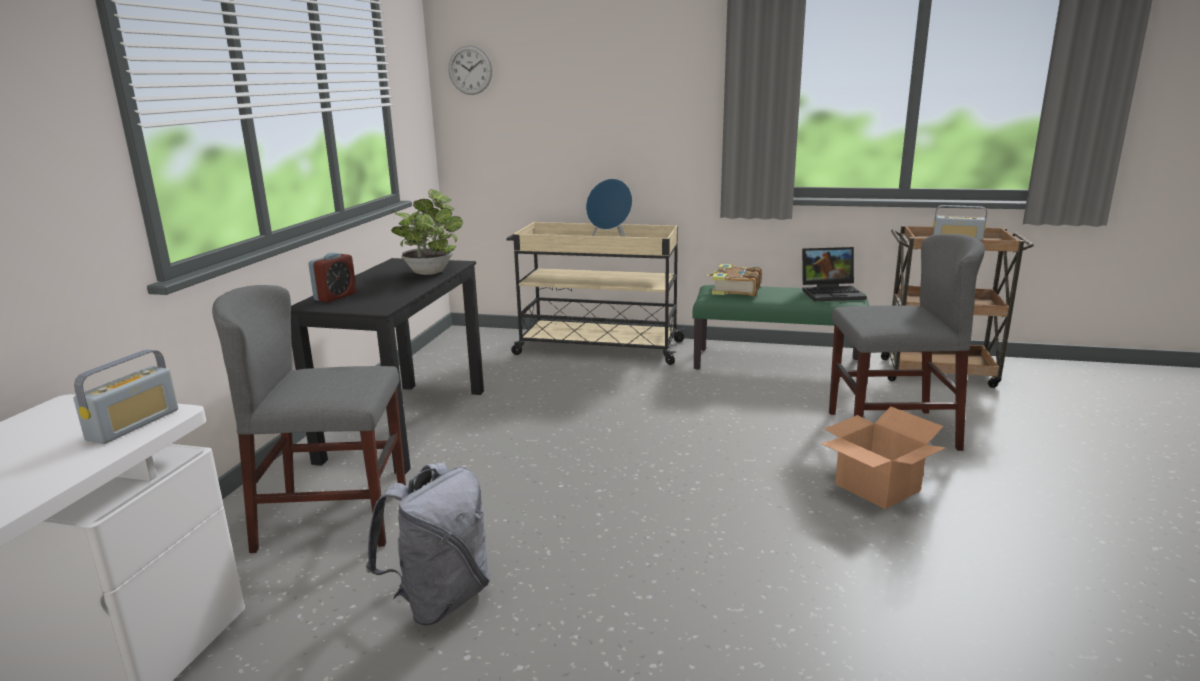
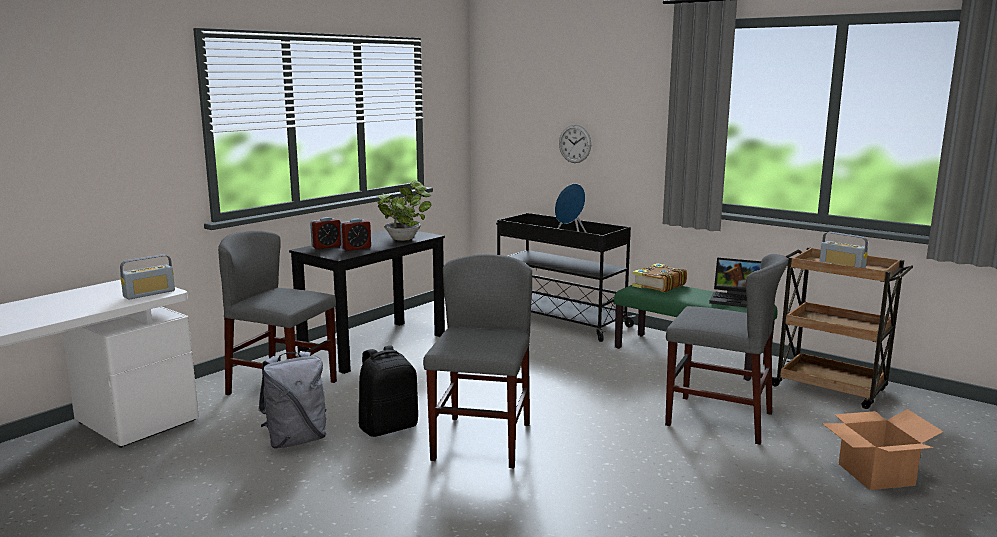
camera: 25 degrees right, 5 degrees down
(384, 293) = (356, 248): none -> alarm clock
(470, 70) = (496, 92): wall clock -> wall clock (575, 143)
(551, 540) = (388, 427): none -> black backpack
(597, 348) = (558, 320): beige cart -> black cart
(689, 528) = (482, 441): none -> grey chair
(878, 488) = (650, 451): cardboard box -> cardboard box (877, 475)

